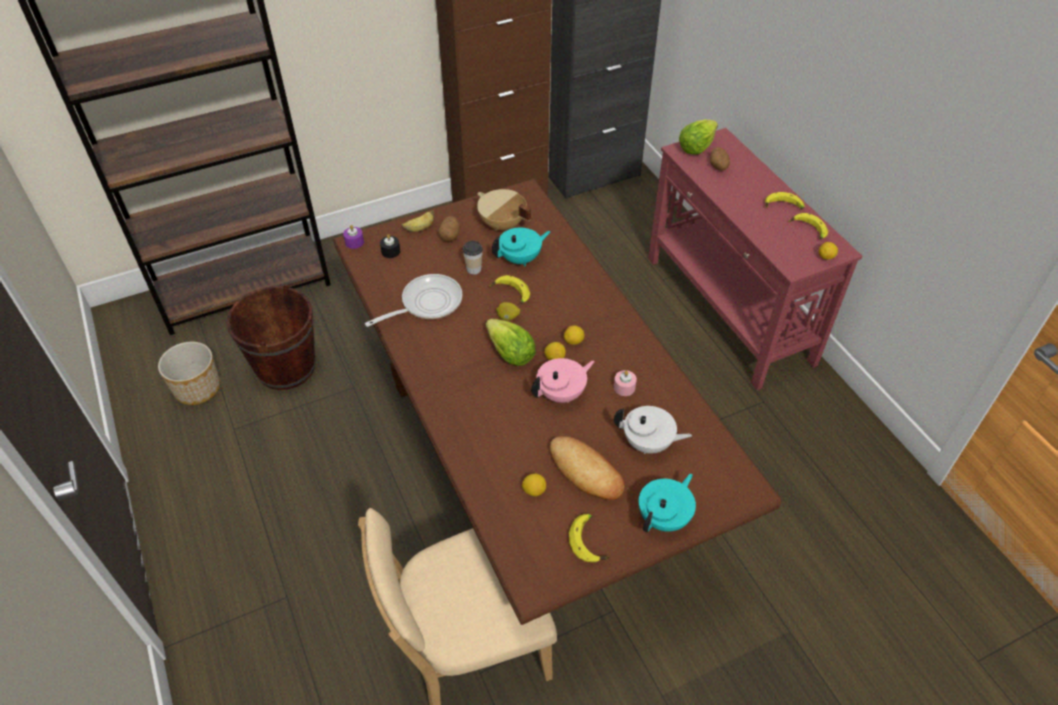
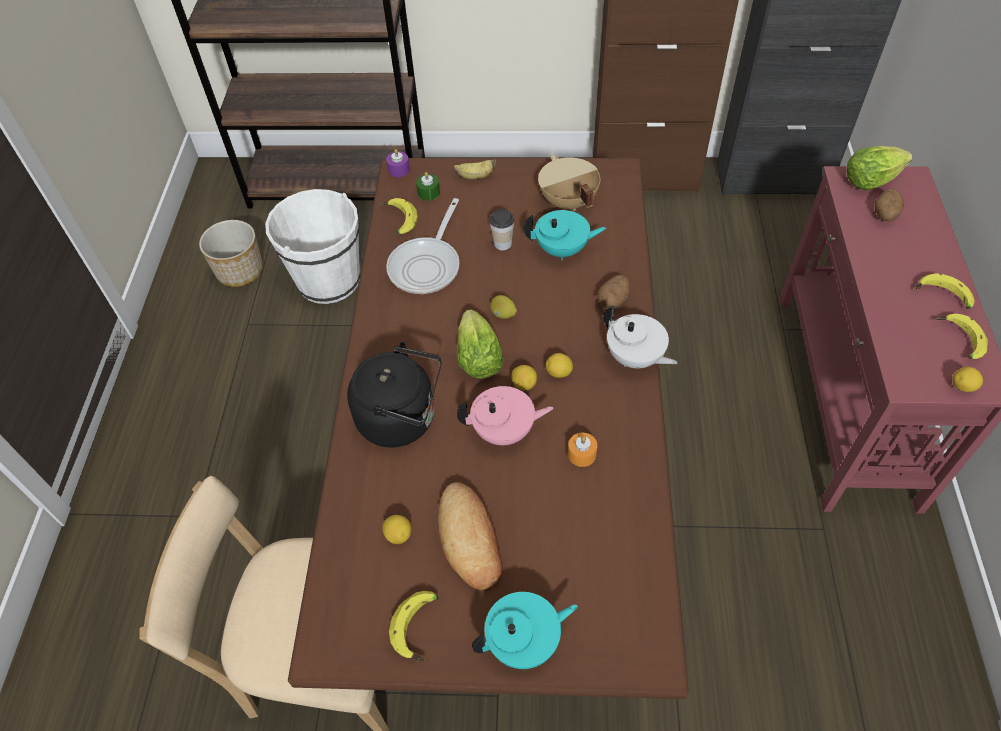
camera: 30 degrees right, 5 degrees up
(286, 367) = (328, 280): brown bucket -> white bucket
(390, 251) = (428, 192): black candle -> green candle
(427, 303) = (427, 265): frying pan -> frying pan turned 120 degrees clockwise
(450, 236) = (502, 196): potato -> potato (613, 300)
(482, 414) = (402, 418): none -> black kettle
(510, 294) = (524, 287): banana -> banana (397, 220)
(624, 387) = (582, 454): pink candle -> orange candle
(648, 443) = (565, 538): white teapot -> white teapot (635, 358)

